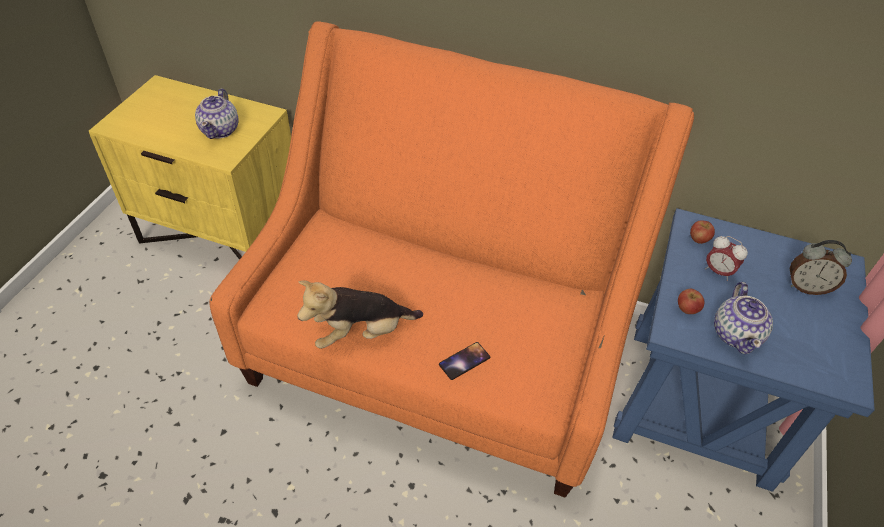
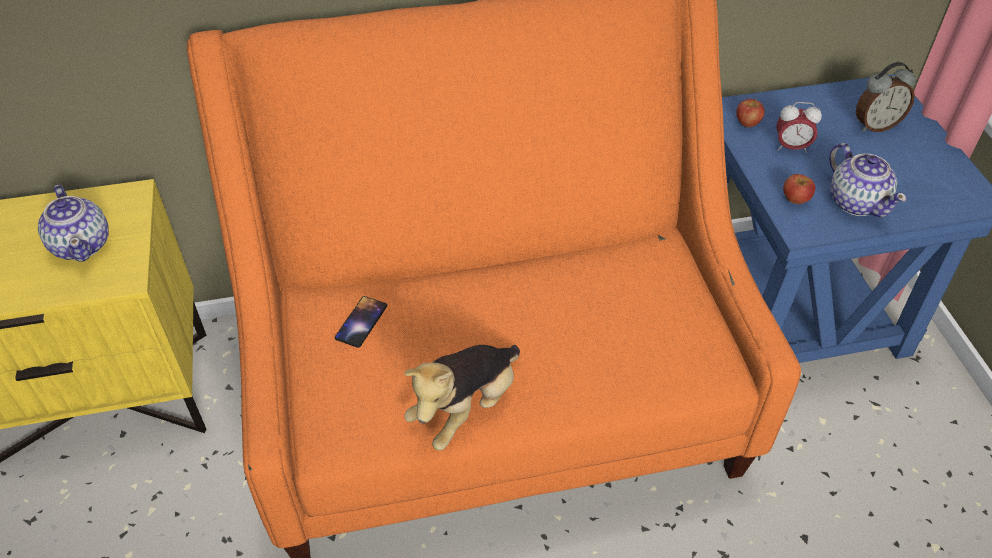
camera: 30 degrees left, 0 degrees up
(464, 361) = (605, 375): phone -> phone (361, 322)

